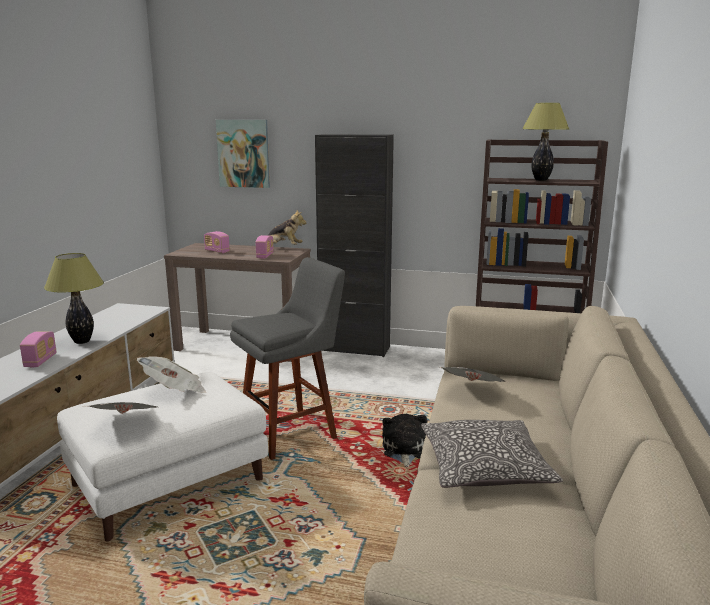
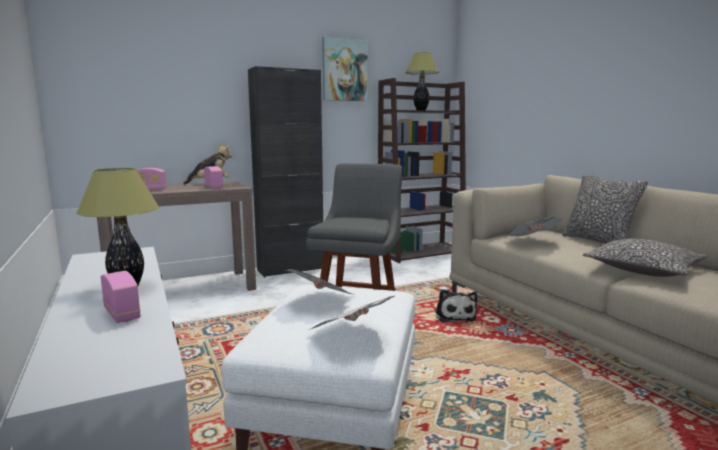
camera: 40 degrees left, 5 degrees down
(243, 153) = (155, 87): picture -> picture (344, 70)
(404, 450) = (454, 316): plush toy -> plush toy turned 150 degrees counterclockwise
(557, 418) = (598, 242): none -> pillow

